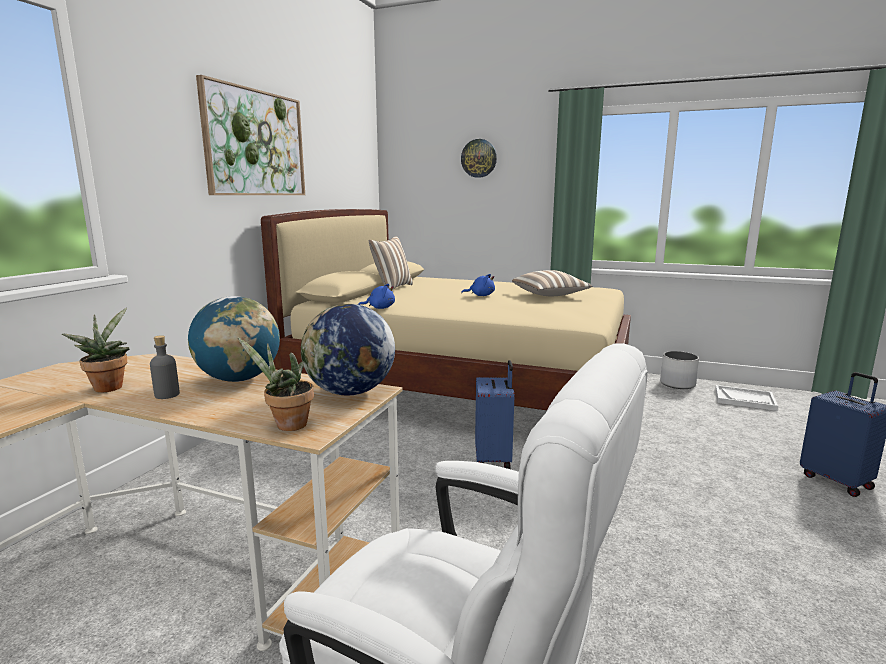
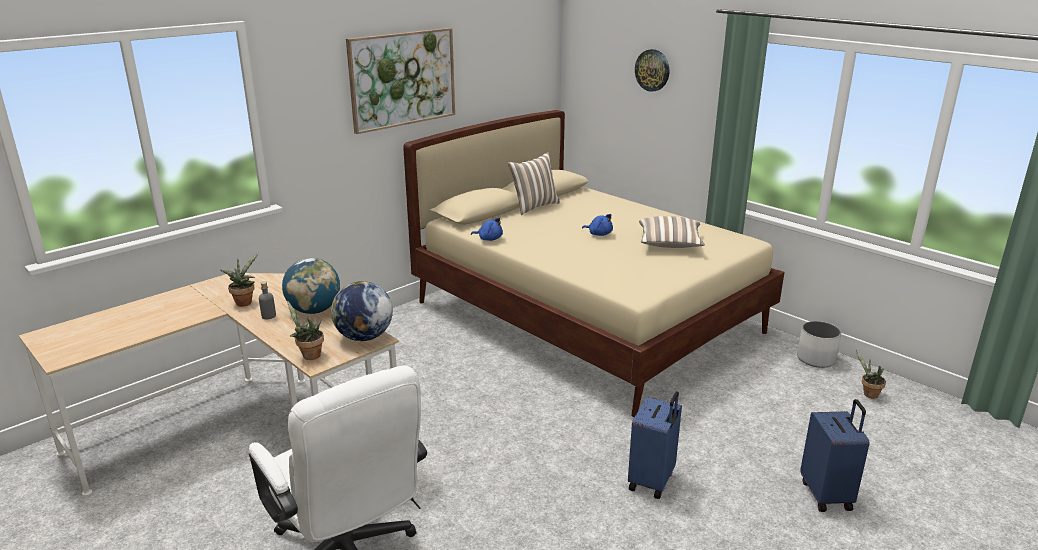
camera: 25 degrees right, 10 degrees up
(494, 459) = (541, 395): blue suitcase -> blue suitcase (652, 481)
(744, 399) = (868, 394): white tray -> potted plant

